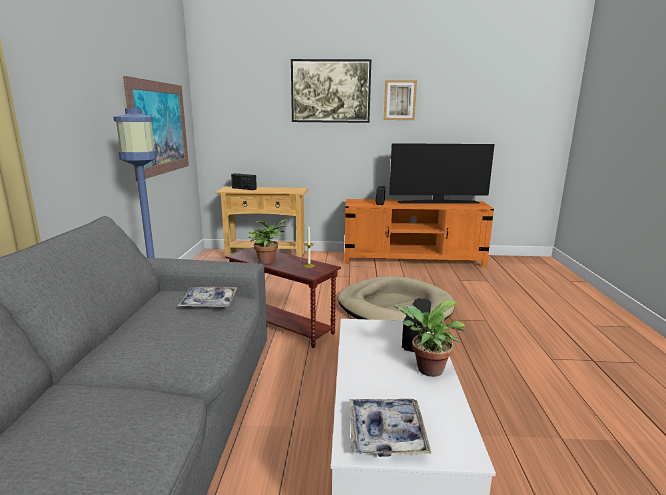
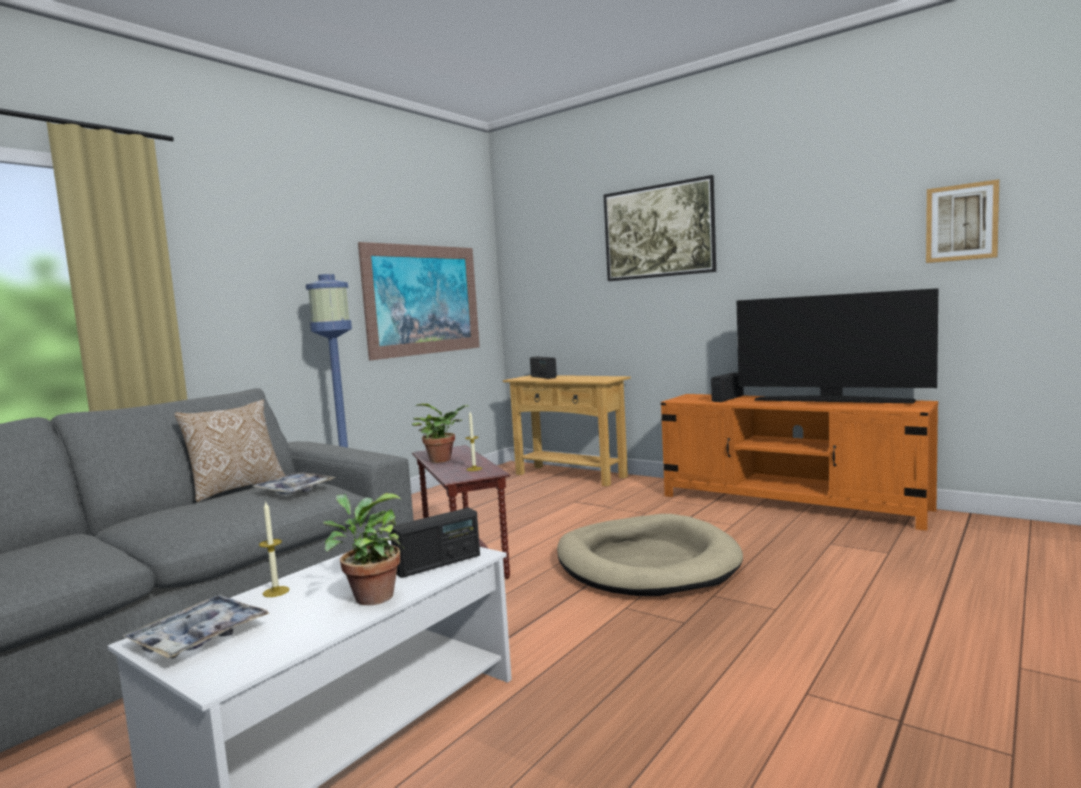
camera: 35 degrees right, 10 degrees down
(137, 309) = (236, 488): none -> pillow
(359, 384) = (276, 591): none -> candle
(399, 100) = (762, 231): picture -> picture (961, 222)

